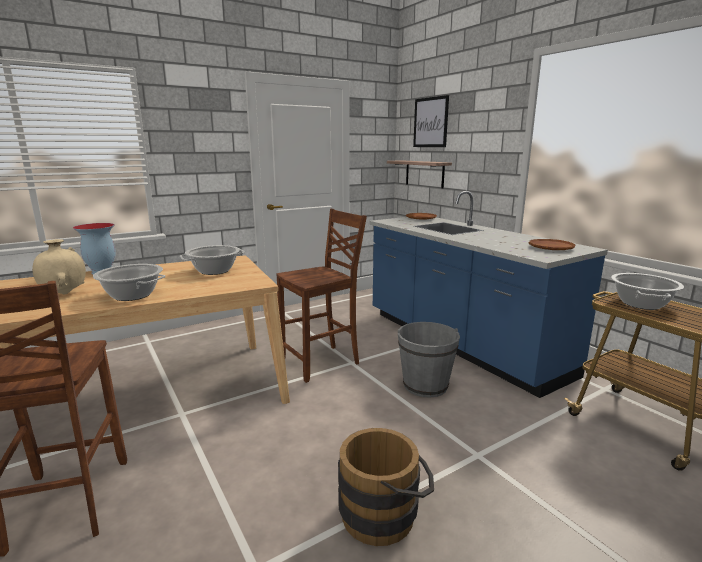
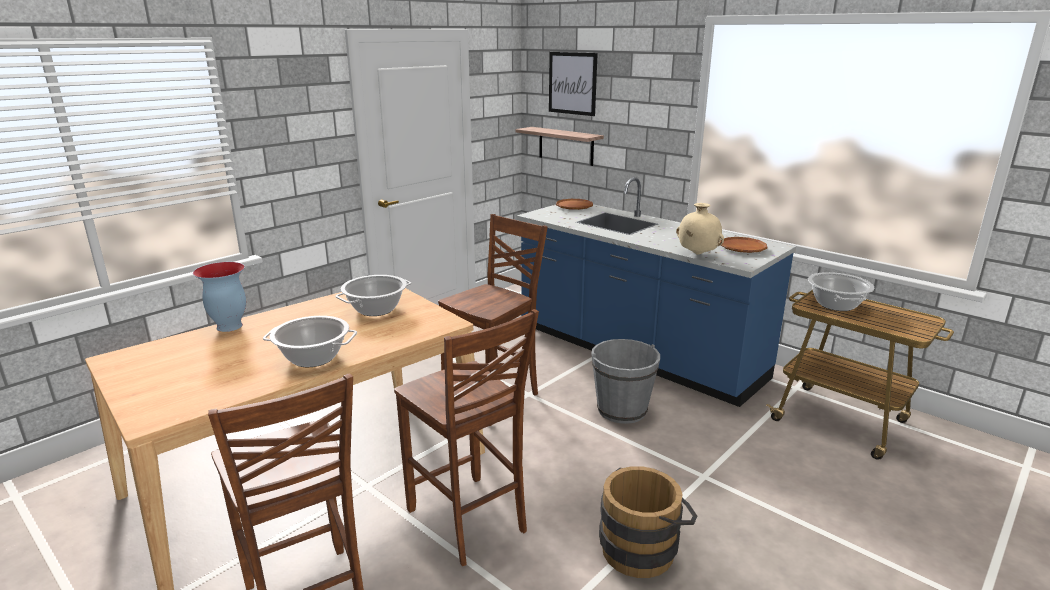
camera: 15 degrees left, 5 degrees up
(64, 294) = (222, 366): beige vase -> beige vase (697, 254)
(240, 457) = (468, 521): none -> brown chair

